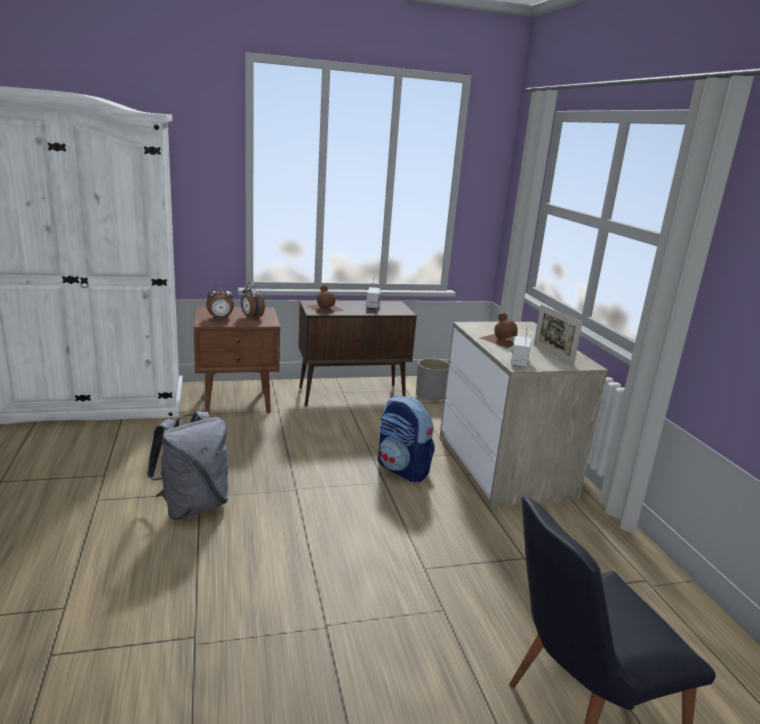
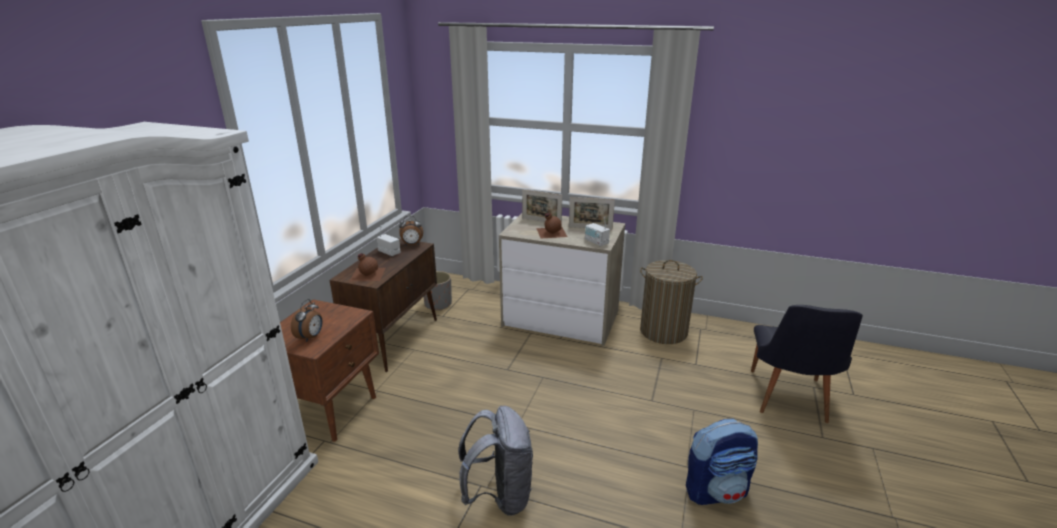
camera: 55 degrees left, 5 degrees up
(251, 317) = (329, 318): alarm clock -> alarm clock (412, 245)
(403, 469) = (533, 362): backpack -> backpack (716, 490)
(522, 332) = (541, 221): none -> picture frame
(587, 547) = (663, 331): none -> laundry basket

